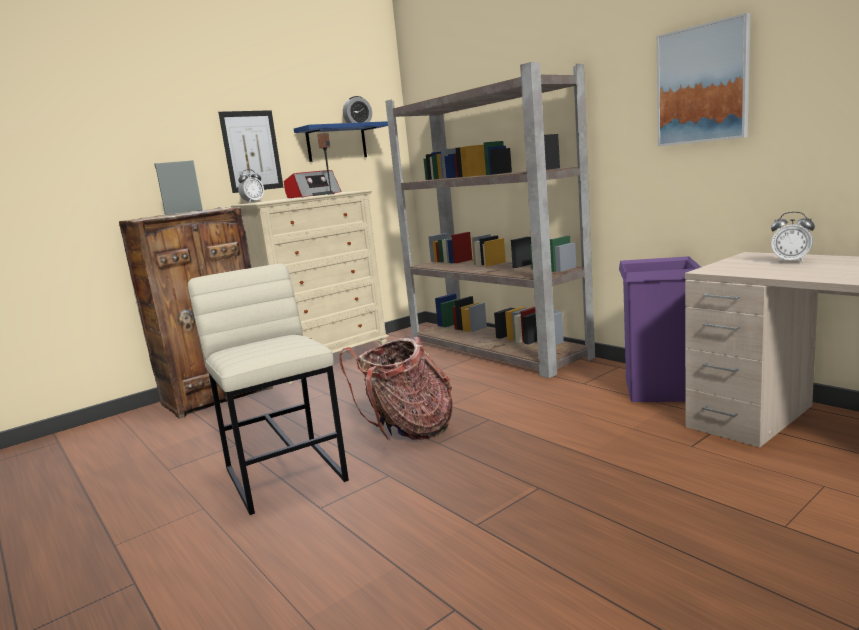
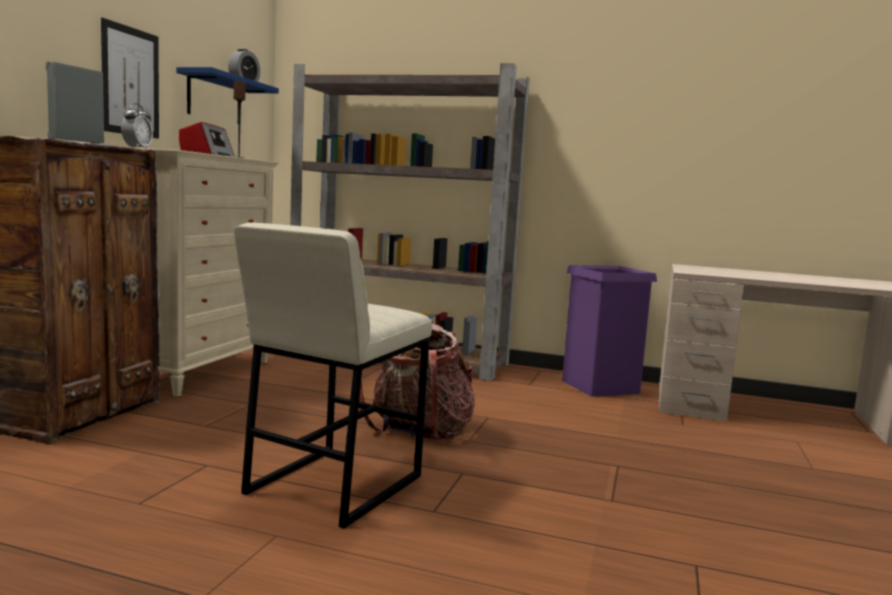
camera: 35 degrees left, 5 degrees down
(284, 473) = (332, 486): beige chair -> beige chair turned 90 degrees counterclockwise
(702, 84) = (644, 120): picture -> none
(791, 261) = (728, 271): alarm clock -> none

